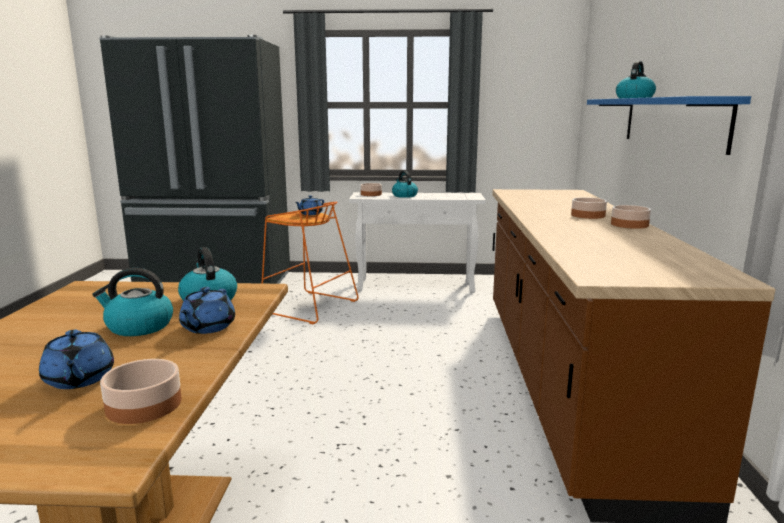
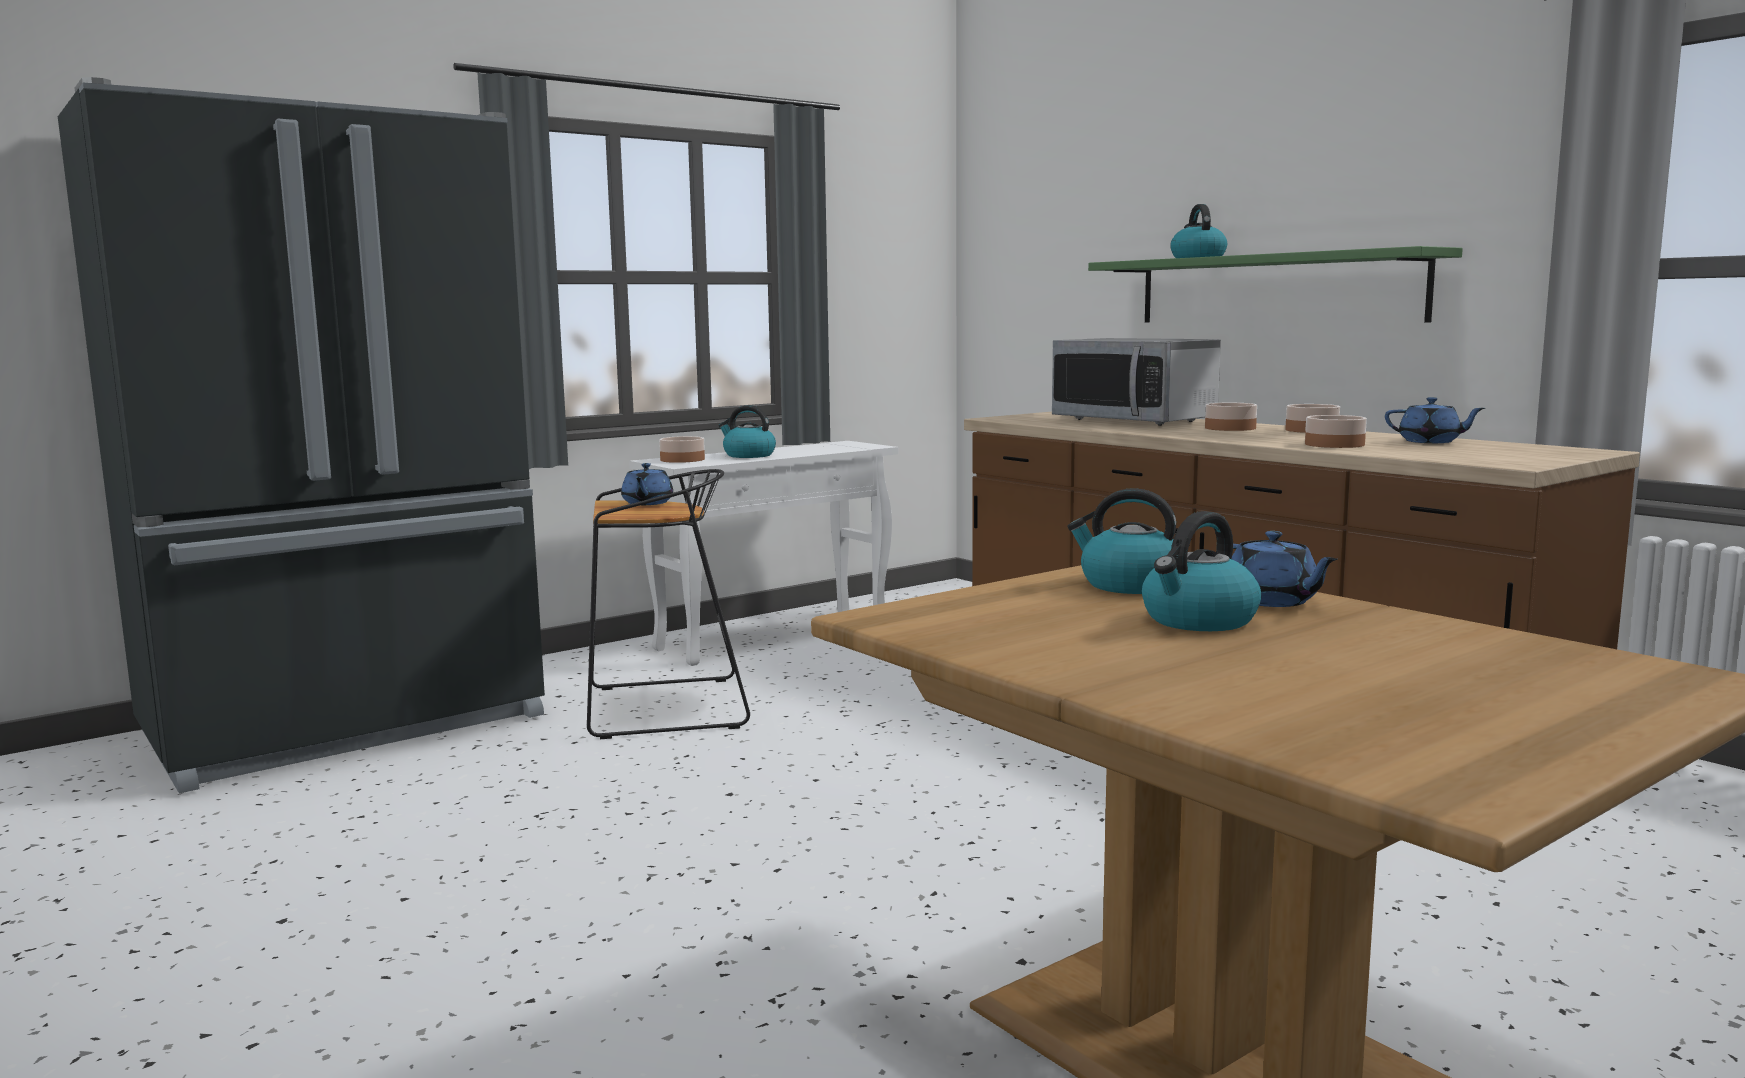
camera: 40 degrees left, 5 degrees down
(79, 379) = (1394, 662): blue teapot -> blue teapot (1430, 442)
(144, 404) = (1539, 652): bowl -> bowl (1333, 444)
(308, 307) = (662, 709): orange stool -> black stool
(566, 202) = (1134, 420): none -> microwave
(672, 122) = (1275, 289): blue shelf -> green shelf

